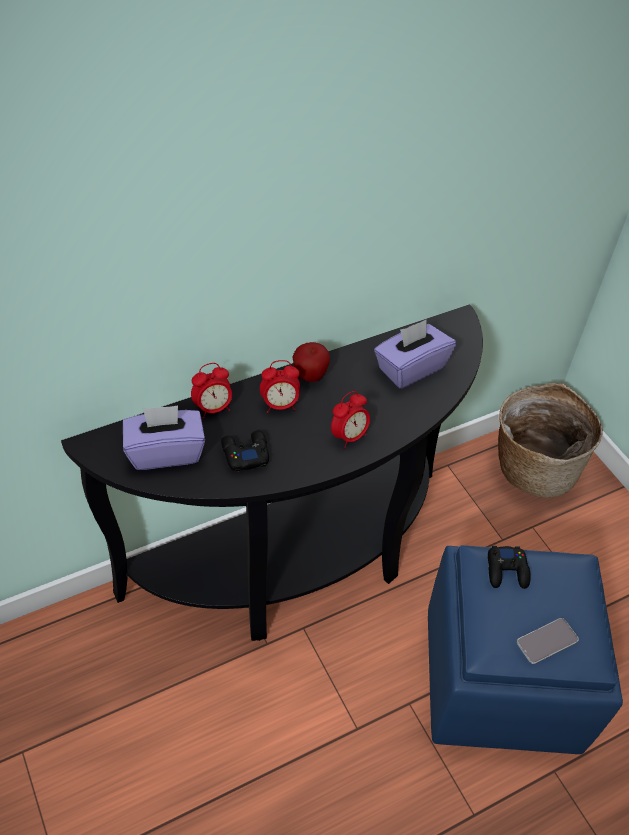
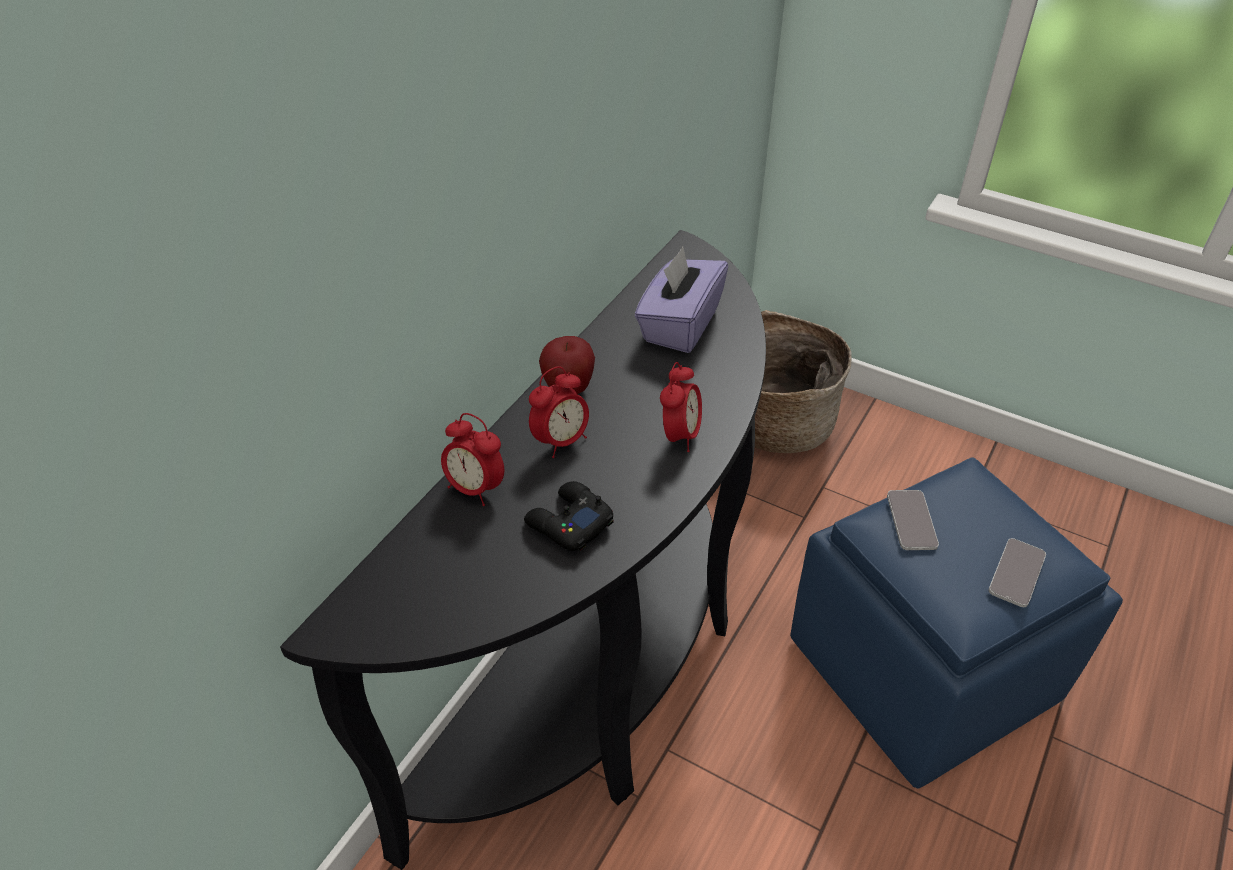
camera: 30 degrees left, 5 degrees down
(165, 451) = (456, 578): purple tissue box -> none
(213, 408) = (475, 488): alarm clock -> alarm clock turned 90 degrees clockwise
(507, 571) = (911, 521): black game controller -> phone

